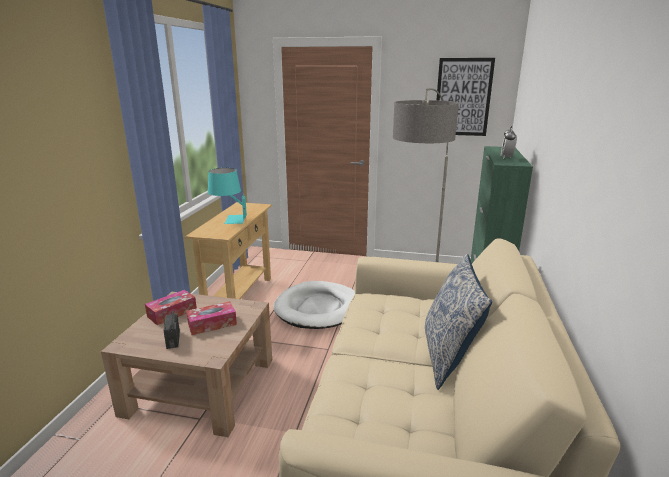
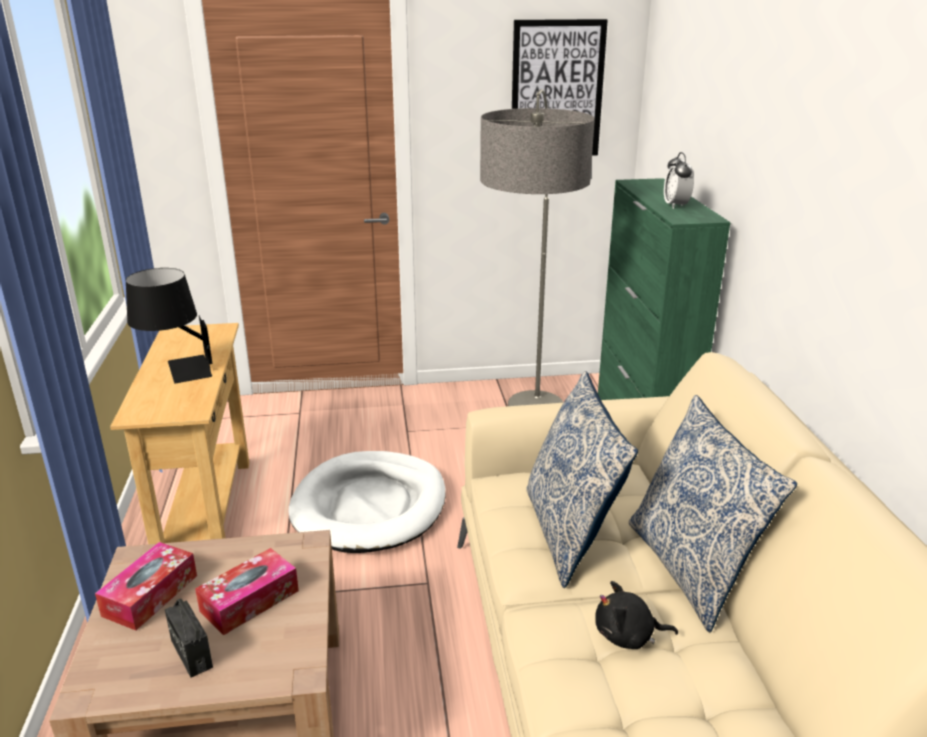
camera: 20 degrees left, 5 degrees up
(229, 219) = (176, 371): turquoise table lamp -> black table lamp
(387, 380) = (628, 636): none -> black plush toy
(389, 326) = (570, 533): none -> pillow

